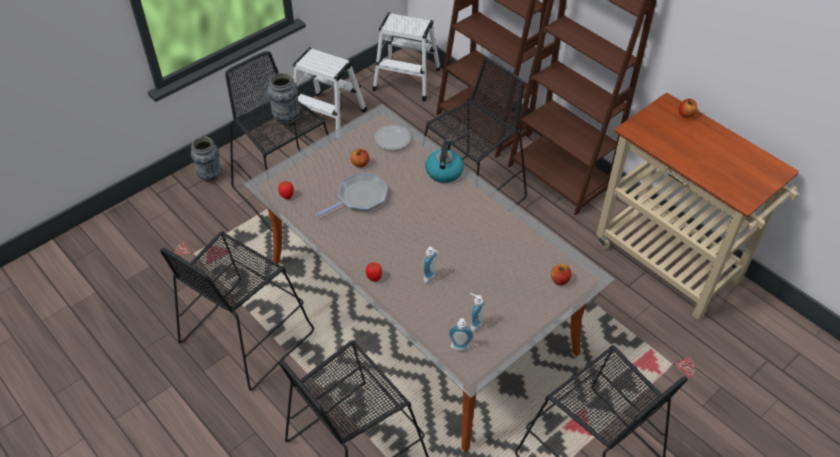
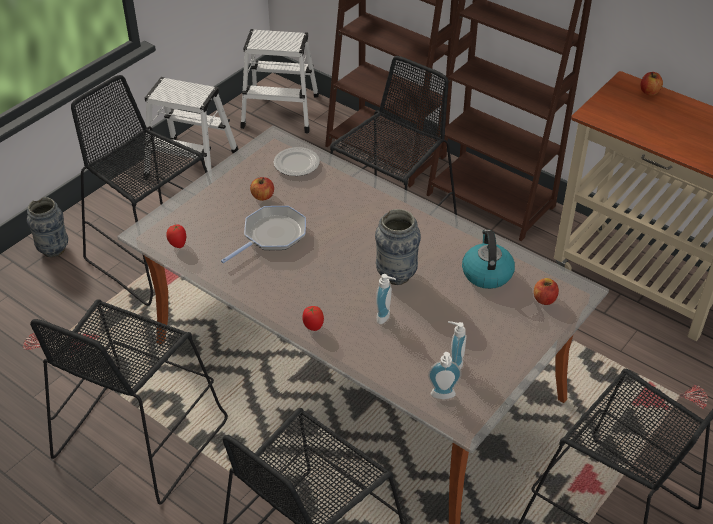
camera: 10 degrees left, 5 degrees down
(287, 118) = (154, 157): vase -> vase (396, 275)
(444, 171) = (370, 193): kettle -> kettle (486, 273)

